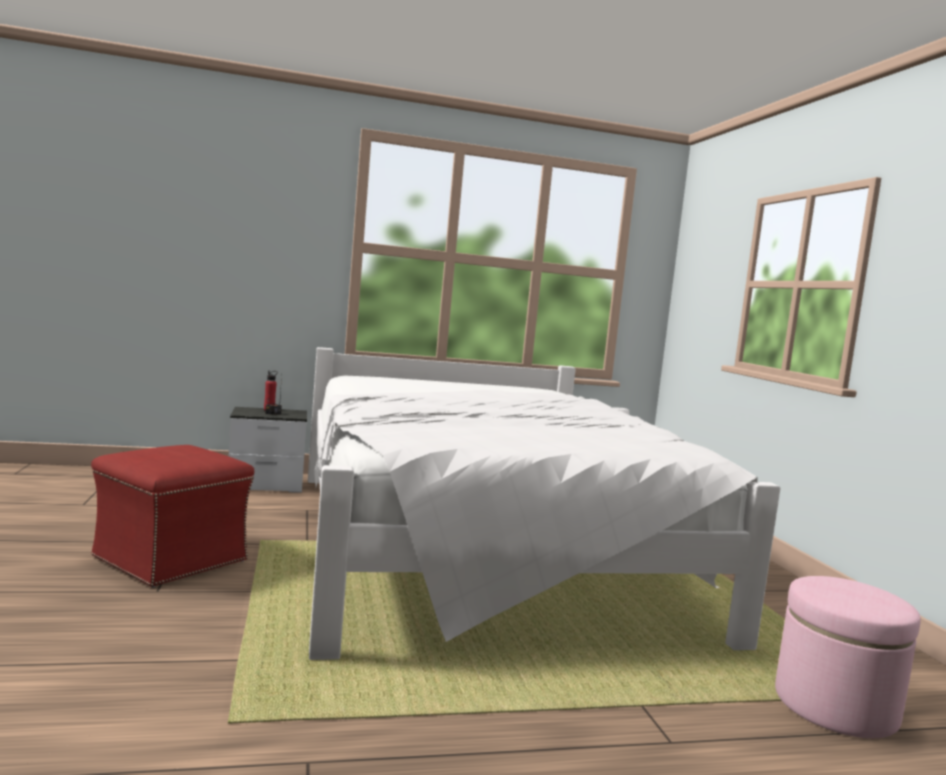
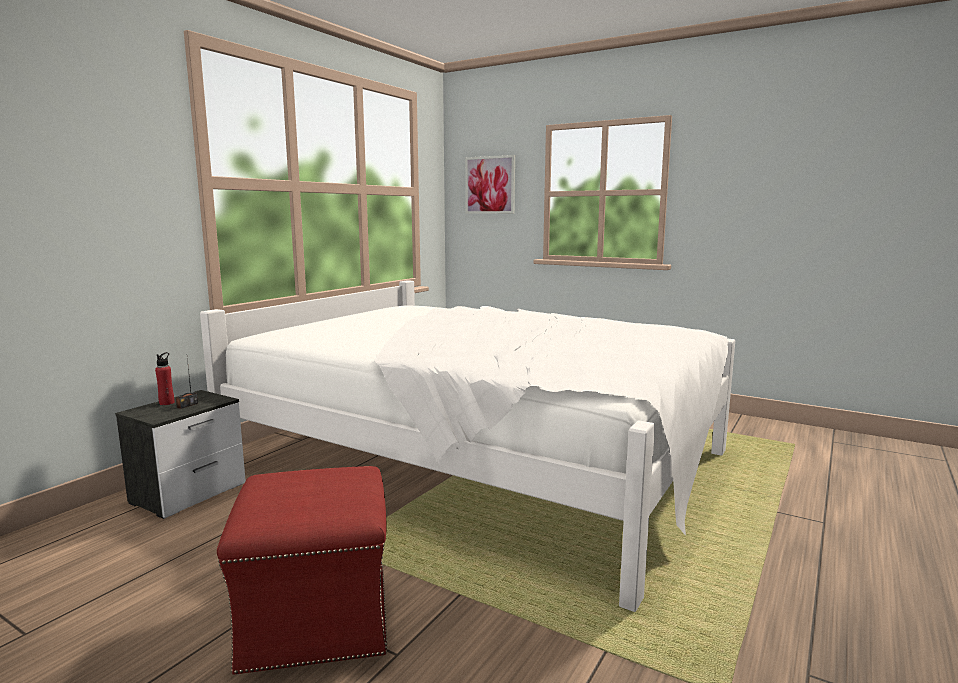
camera: 45 degrees left, 5 degrees up
(705, 272) = (490, 185): none -> picture
(835, 705) = (799, 461): pink ottoman -> none

